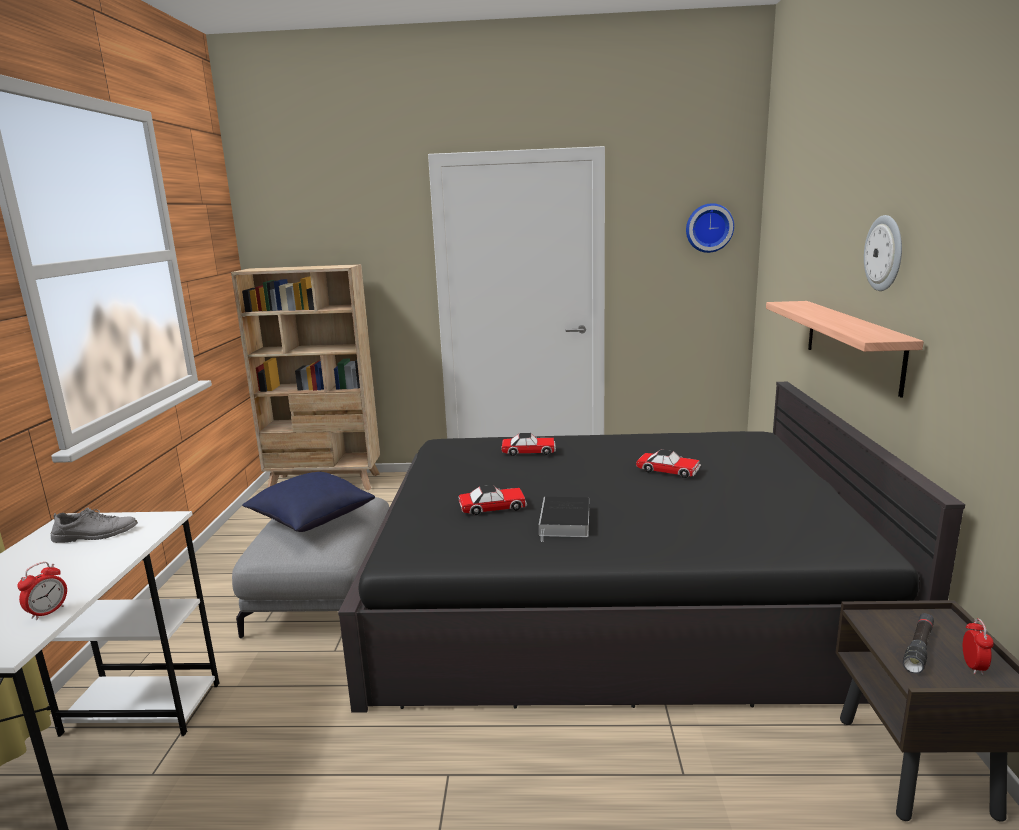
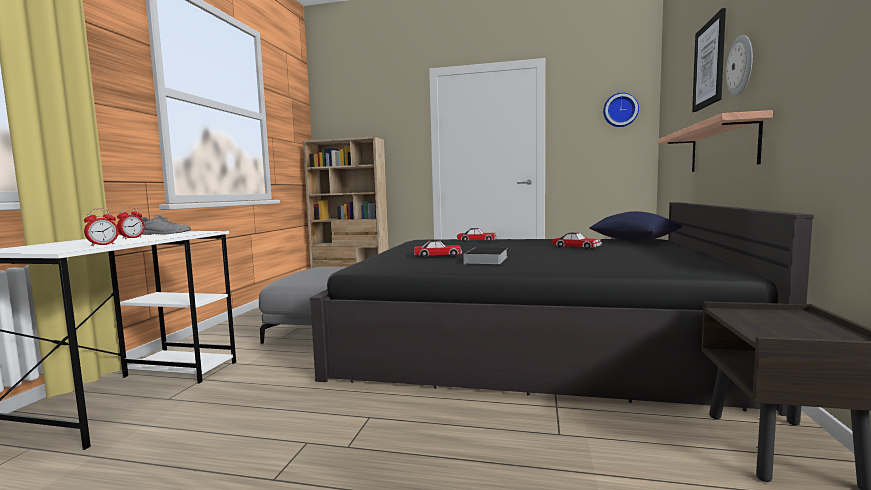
camera: 10 degrees right, 10 degrees down
(311, 519) = (320, 270): blue pillow -> blue pillow (634, 241)
(840, 219) = (709, 64): none -> picture
(919, 648) = (772, 324): black flashlight -> none
(973, 666) = (826, 334): alarm clock -> alarm clock (132, 238)

